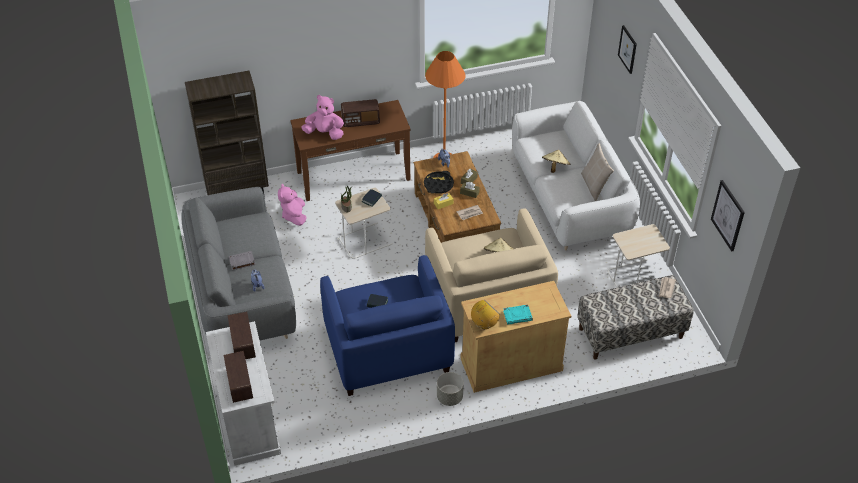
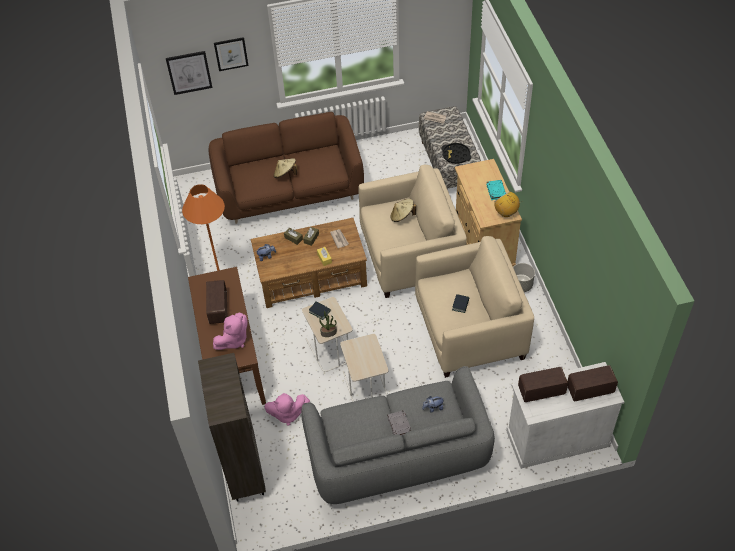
camera: 85 degrees left, 5 degrees up
(325, 133) = (233, 340): pink plush toy -> pink plush toy turned 150 degrees counterclockwise
(387, 349) = (469, 330): blue armchair -> beige armchair
(438, 185) = (297, 262): black tray -> black tray (456, 155)
(569, 199) = (289, 191): white sofa -> brown sofa
(594, 186) = (313, 150): beige pillow -> none
(634, 276) = (387, 157): beige side table -> beige side table (365, 386)
(728, 215) = (438, 26): picture -> picture (189, 72)

